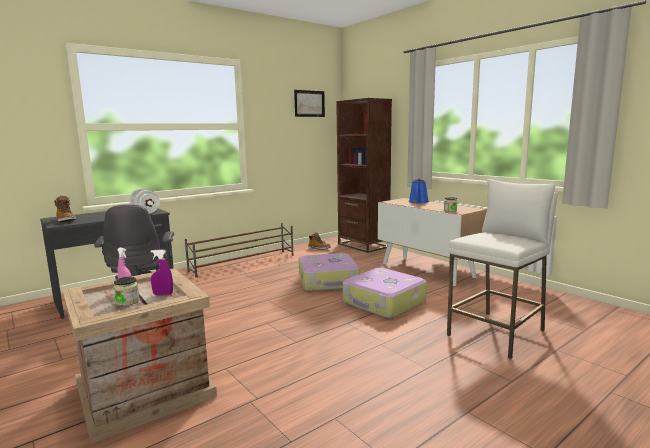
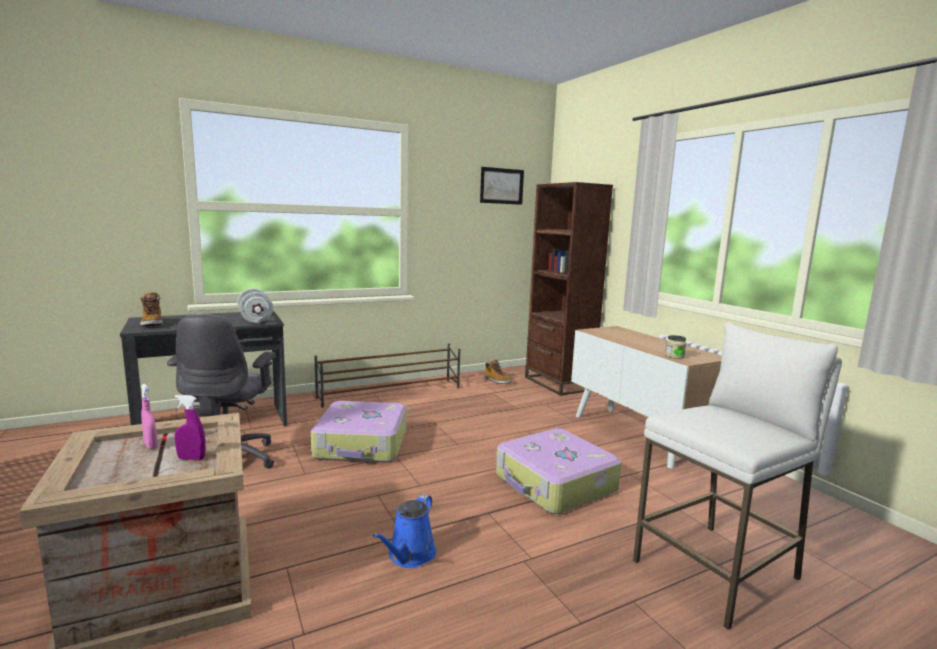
camera: 10 degrees right, 0 degrees up
(127, 302) = (135, 466): jar -> none
(328, 281) = (490, 436): suitcase -> suitcase (362, 444)
(418, 202) = (634, 335): blue watering can -> blue watering can (409, 556)

